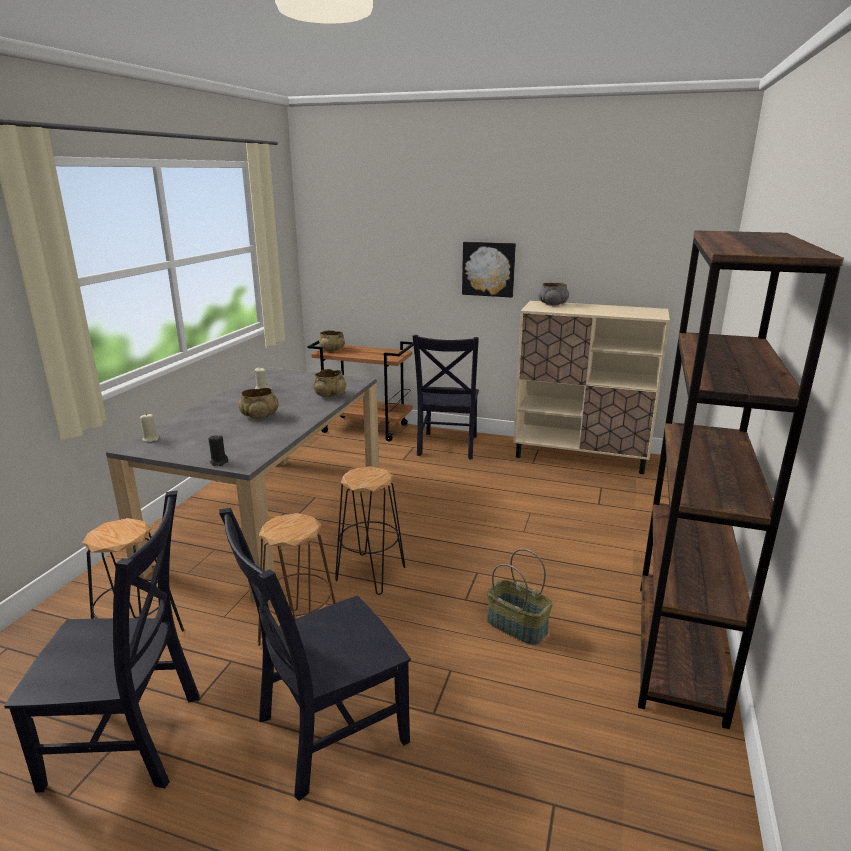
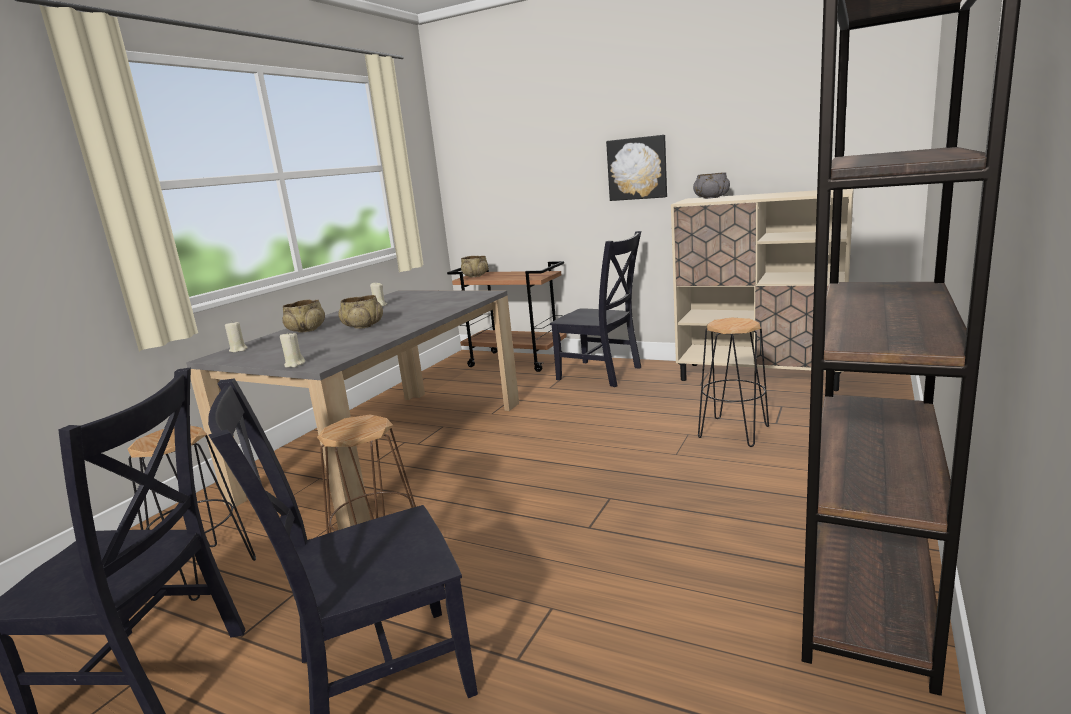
camera: 10 degrees right, 5 degrees down
(219, 462) = (294, 364): black candle -> beige candle
(329, 395) = (448, 306): beige bowl -> beige bowl (306, 330)
(370, 574) = (481, 501): black stool -> black stool (733, 432)
(447, 447) = (602, 374): black chair -> black chair turned 75 degrees counterclockwise
(518, 626) = (649, 557): basket -> none

